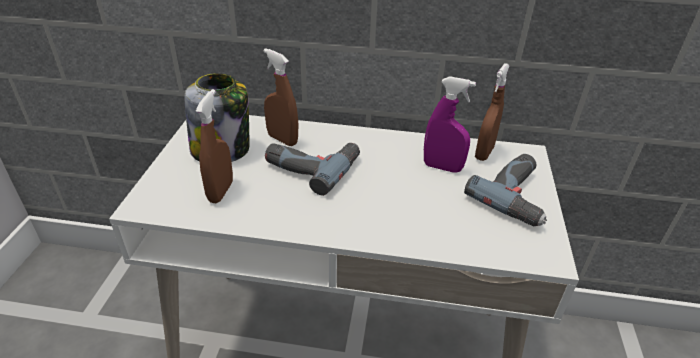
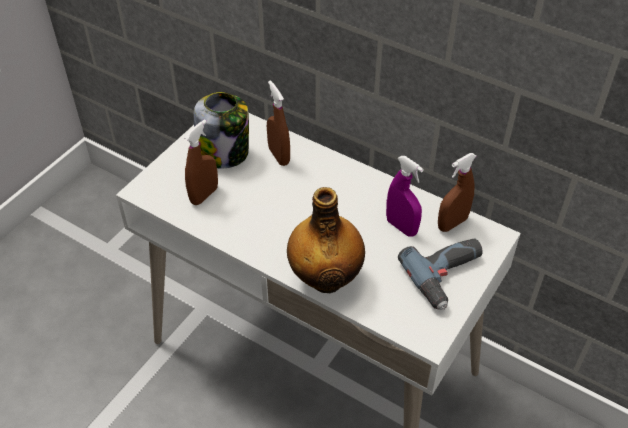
camera: 25 degrees right, 10 degrees up
(312, 165) = (289, 191): power drill -> none
(404, 232) = (326, 278): none -> bottle

